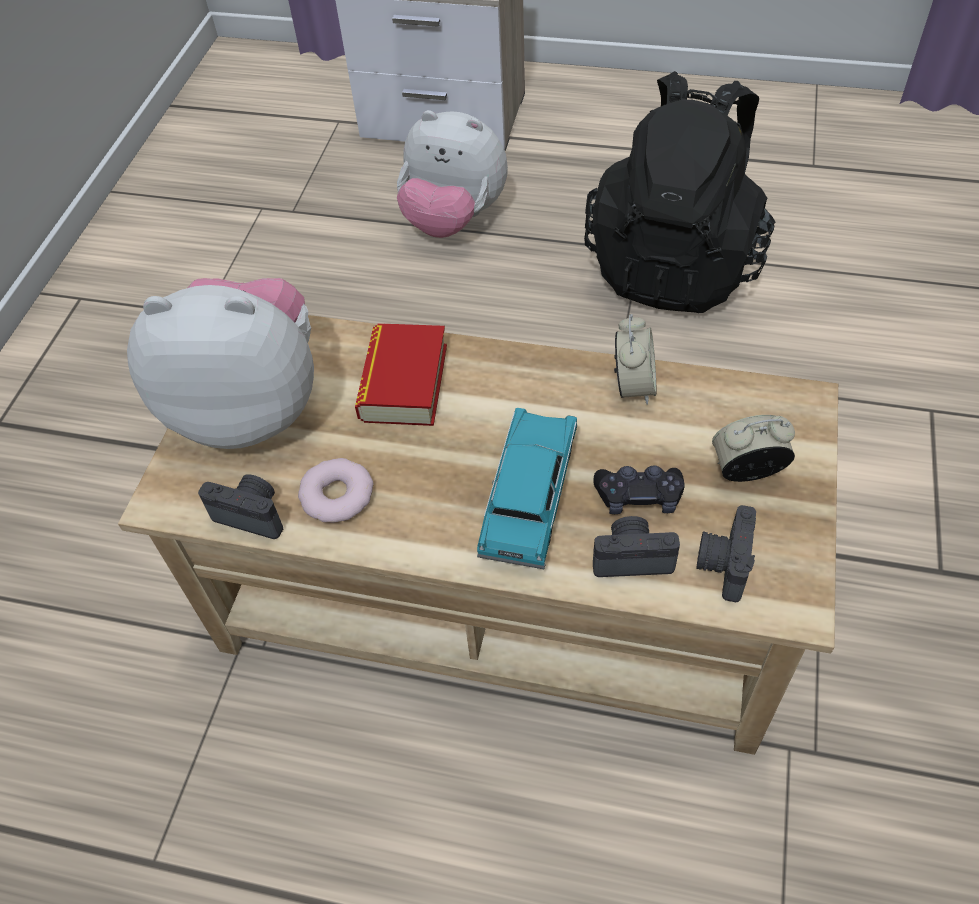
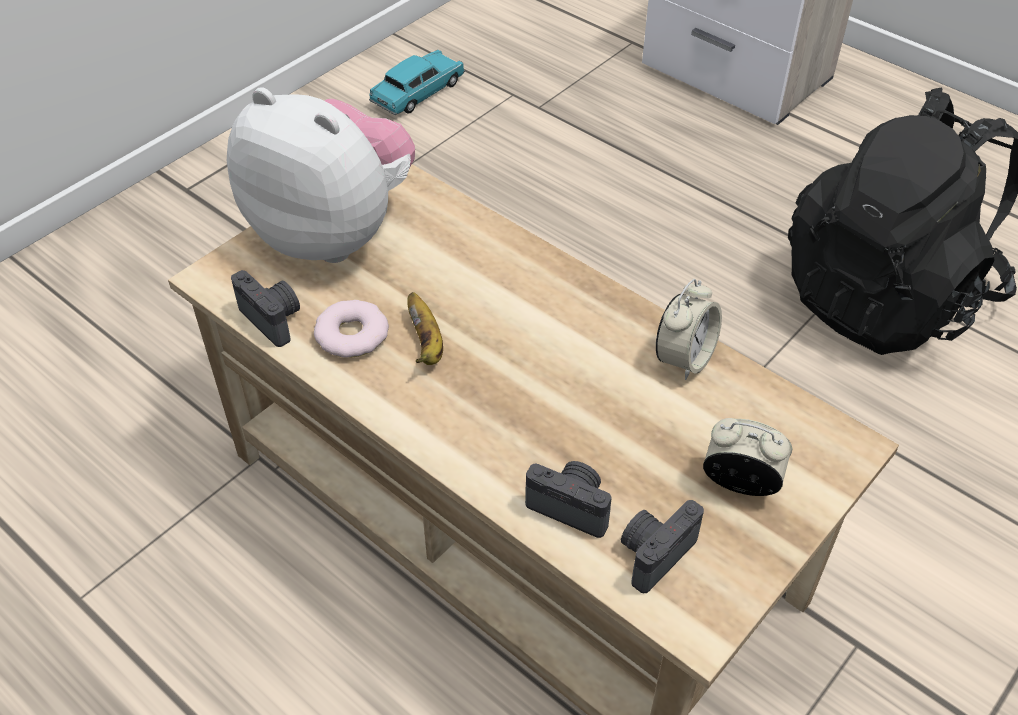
camera: 25 degrees right, 5 degrees down
(404, 382) = (475, 266): book -> none
(410, 472) = (426, 344): none -> banana
(453, 219) = (684, 170): plush toy -> none
(529, 498) = (515, 412): turquoise toy car -> turquoise toy car (418, 94)
(639, 497) = (617, 457): black game controller -> none

